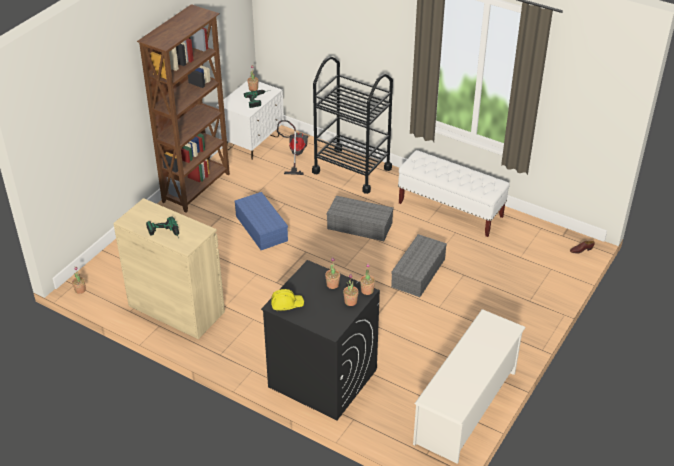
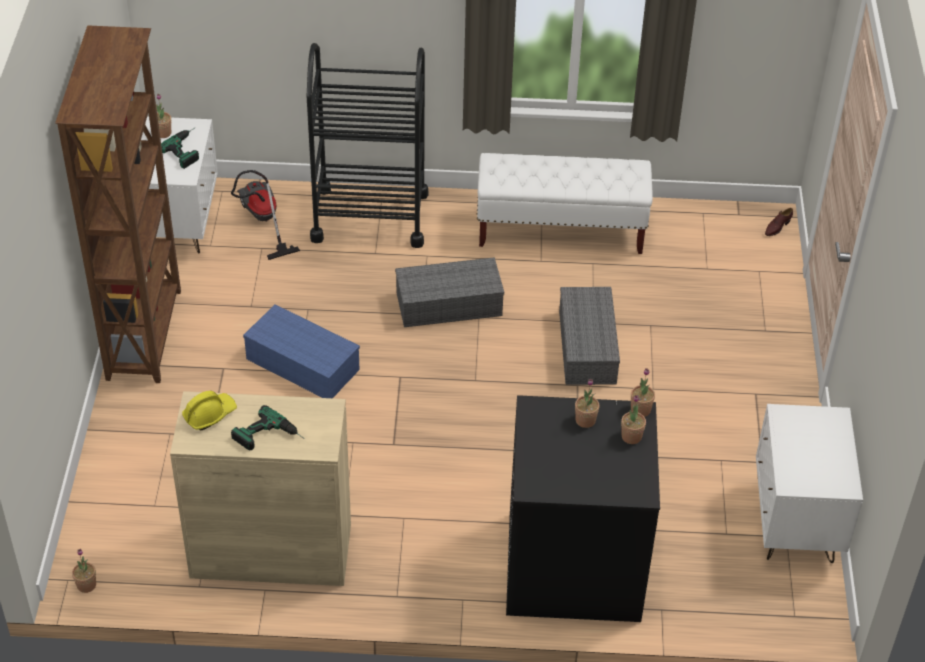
camera: 30 degrees left, 5 degrees up
(287, 304) = (546, 479): yellow hard hat -> yellow hard hat (209, 414)
(466, 407) = (795, 524): white shoe rack -> white nightstand

